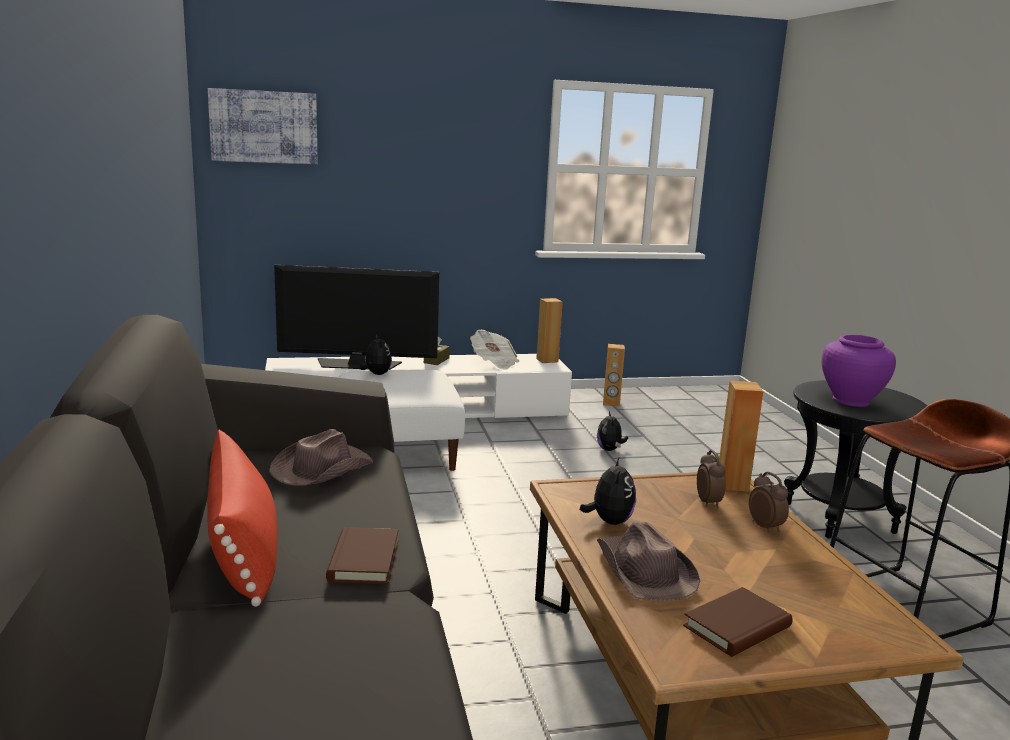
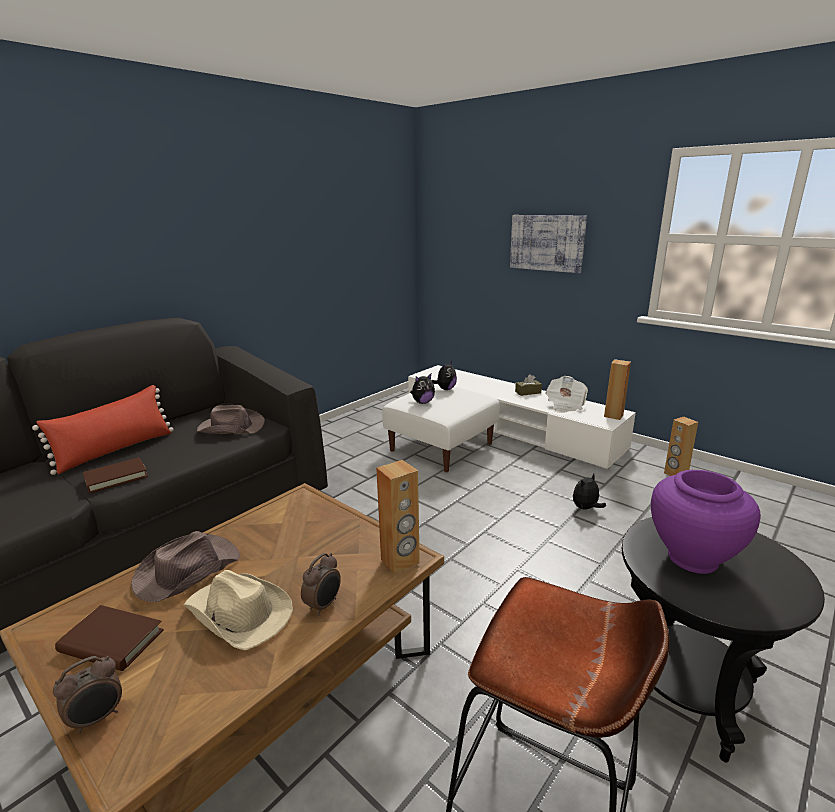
camera: 55 degrees right, 5 degrees up
(264, 127) = (451, 209): picture -> picture (547, 243)
(357, 365) = (473, 382): television -> none
(609, 521) = (263, 531): plush toy -> plush toy (422, 402)
(708, 502) = (346, 561): alarm clock -> alarm clock (98, 718)
(745, 561) = (239, 613): none -> beige hat

